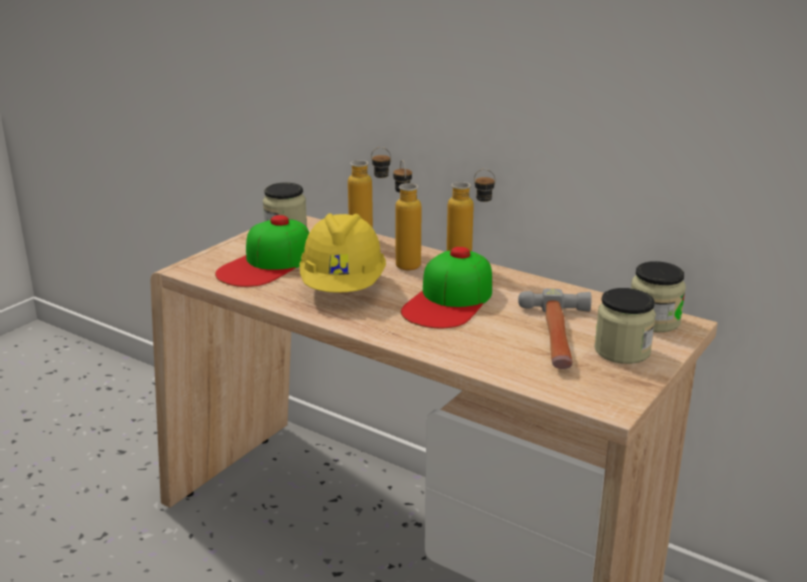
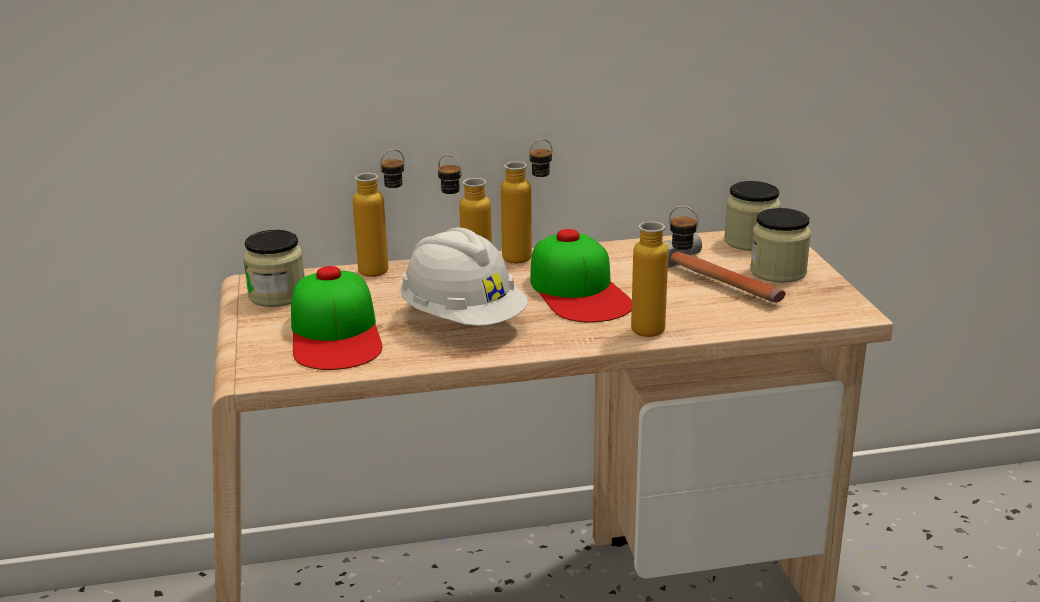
camera: 45 degrees left, 0 degrees up
(343, 287) = (463, 320): yellow hard hat -> white hard hat
(439, 350) = (661, 333): none -> bottle

